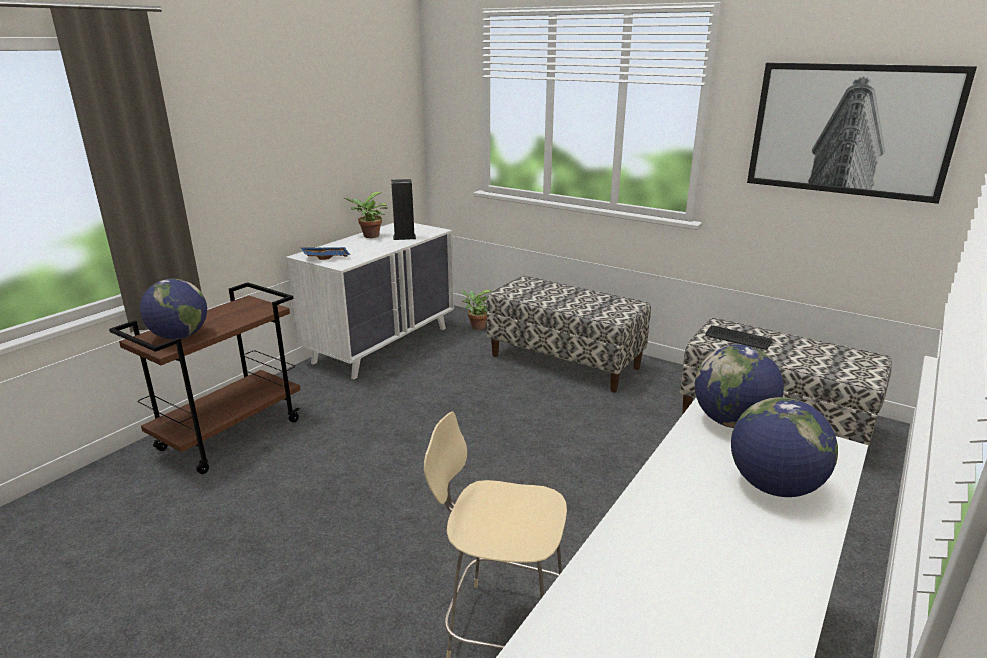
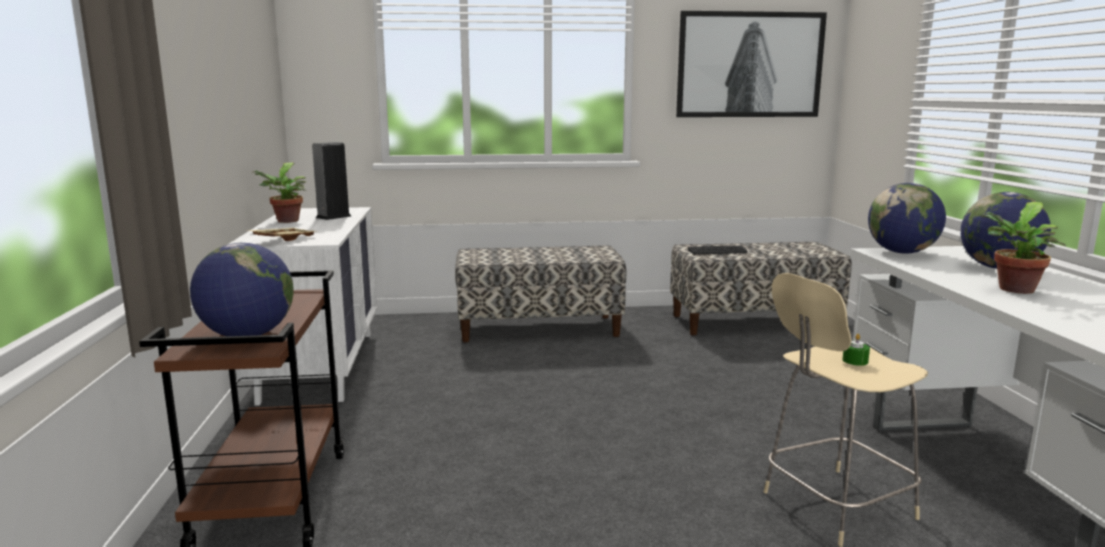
camera: 40 degrees left, 10 degrees down
(326, 257) = (283, 240): blue tray -> beige tray
(476, 326) = (402, 325): potted plant -> potted plant (1014, 290)
(515, 515) = (855, 361): none -> green candle

